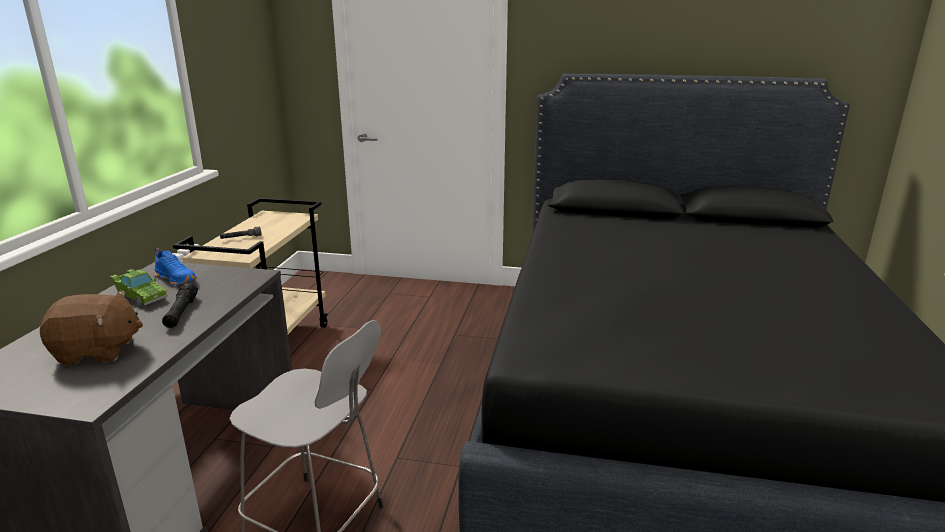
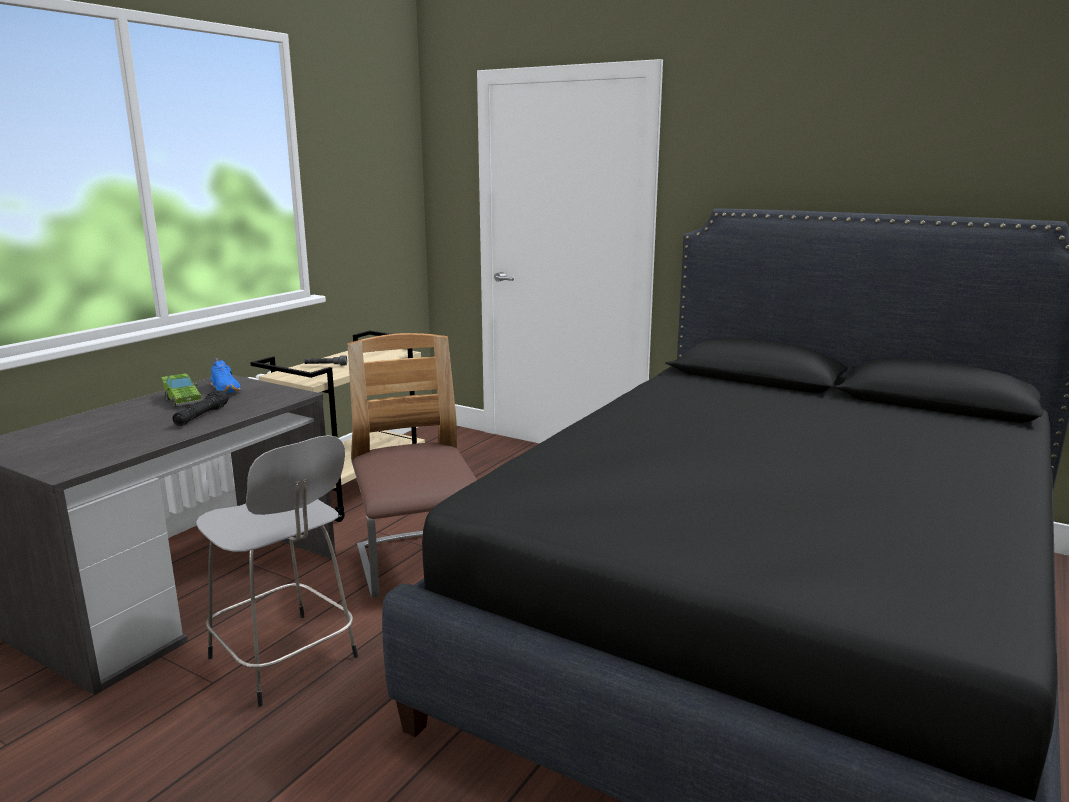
camera: 20 degrees right, 5 degrees down
(97, 351) = (107, 436): brown plush toy -> none
(379, 409) = (418, 566): none -> chair

